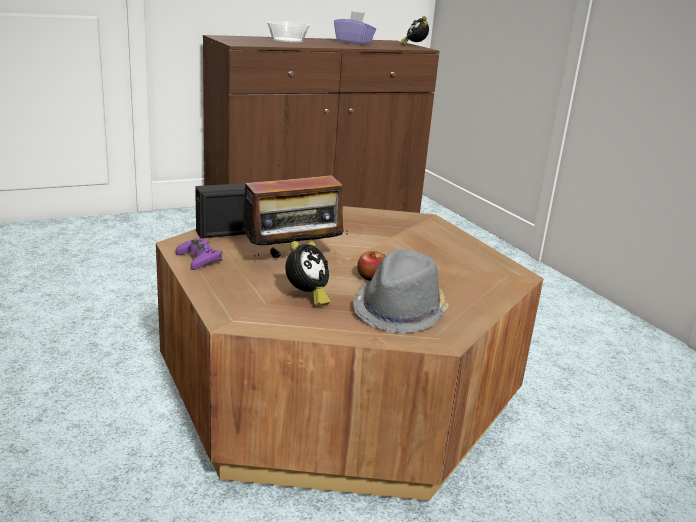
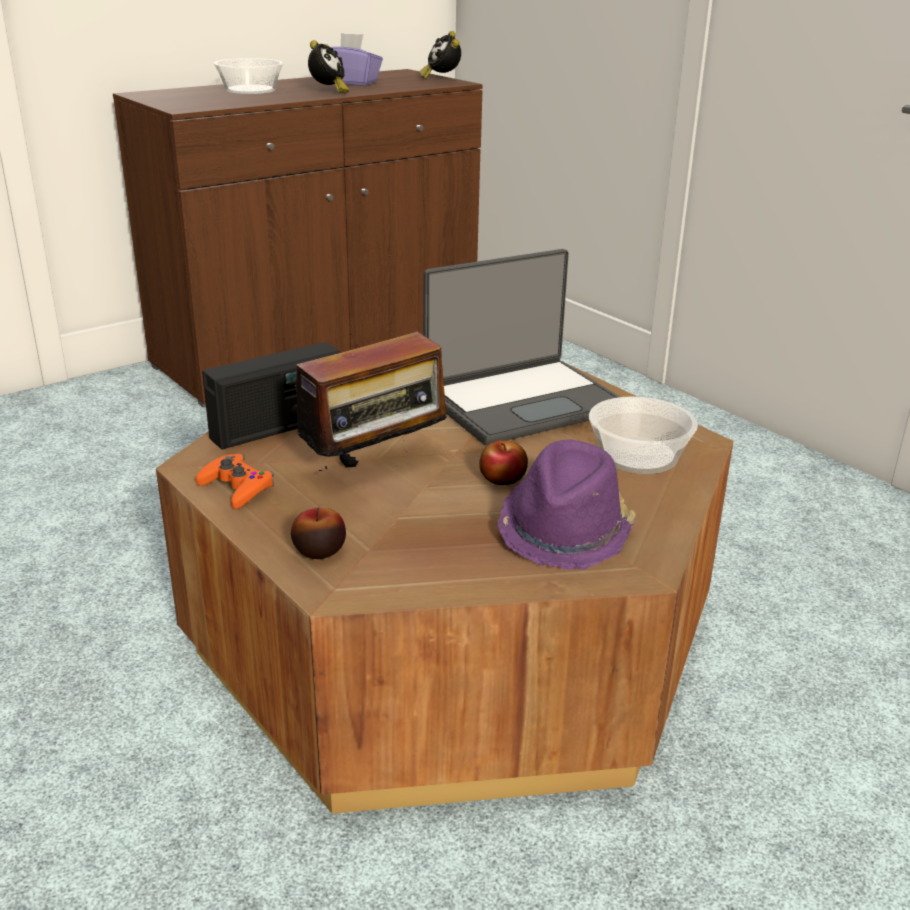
camera: 10 degrees left, 5 degrees up
(199, 259) = (237, 488): purple game controller -> orange game controller
(233, 299) = (319, 551): none -> apple
(306, 297) = (424, 529): alarm clock -> alarm clock (328, 92)
(400, 311) = (566, 531): grey hat -> purple hat
(407, 238) = (522, 402): none -> laptop
(471, 277) = (637, 455): none -> bowl

